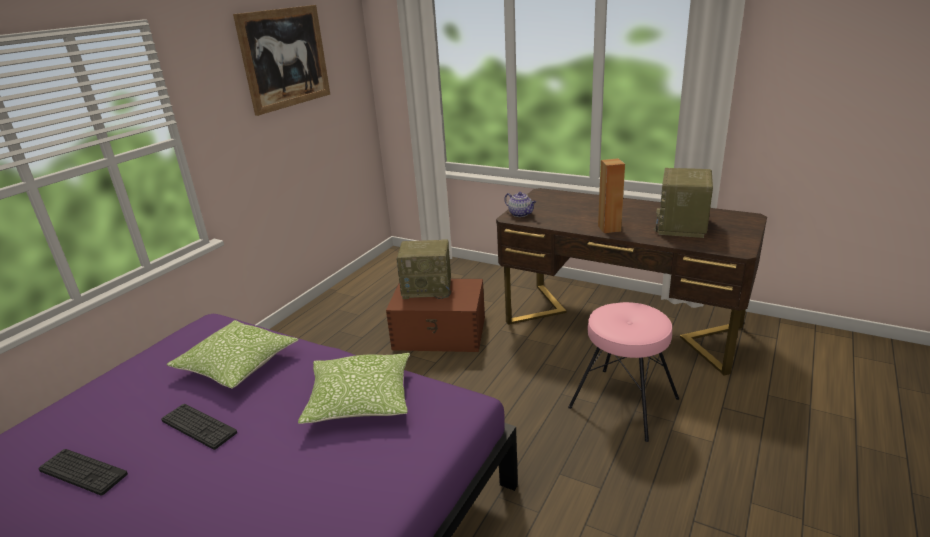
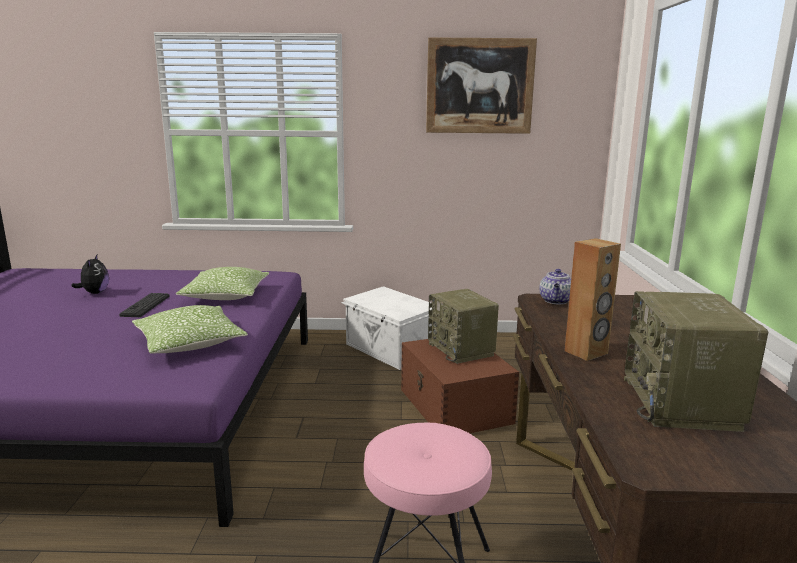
camera: 60 degrees right, 10 degrees down
(83, 472) = (95, 293): keyboard -> plush toy
(314, 336) = (390, 350): none -> white storage box
(682, 226) = (682, 404): radio -> radio turned 75 degrees counterclockwise

